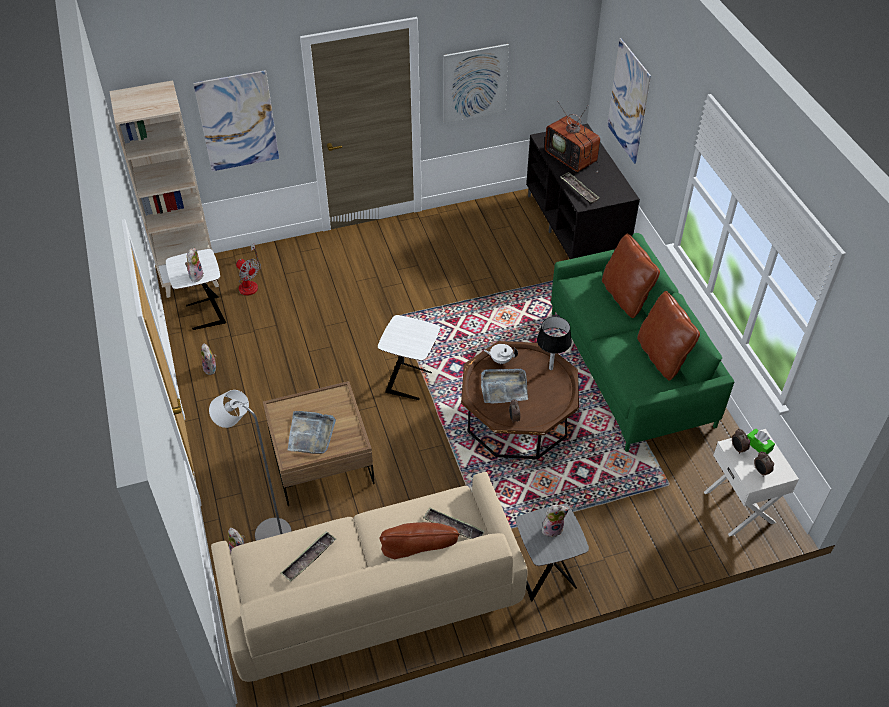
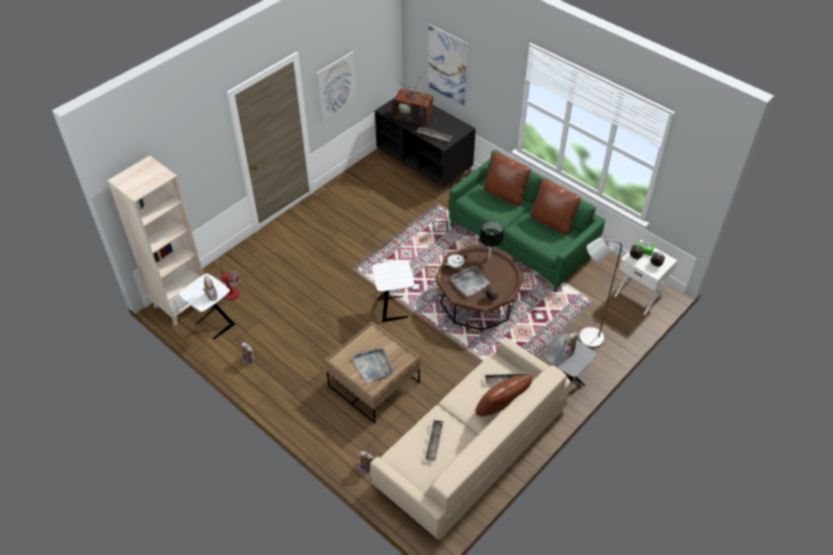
camera: 30 degrees left, 0 degrees up
(237, 121) = (193, 171): picture -> none
(267, 532) = (373, 446): grey floor lamp -> grey floor lamp (586, 338)

